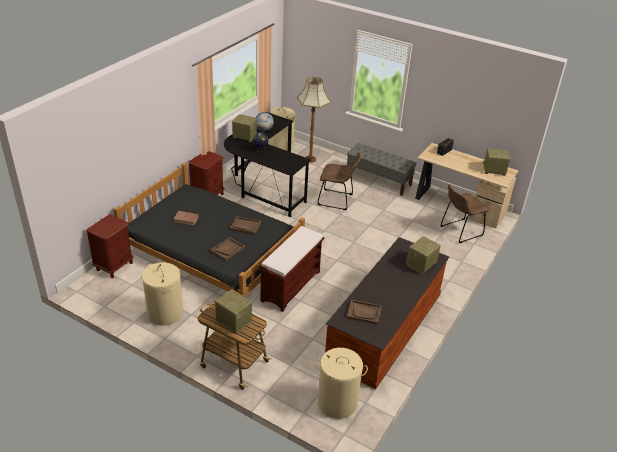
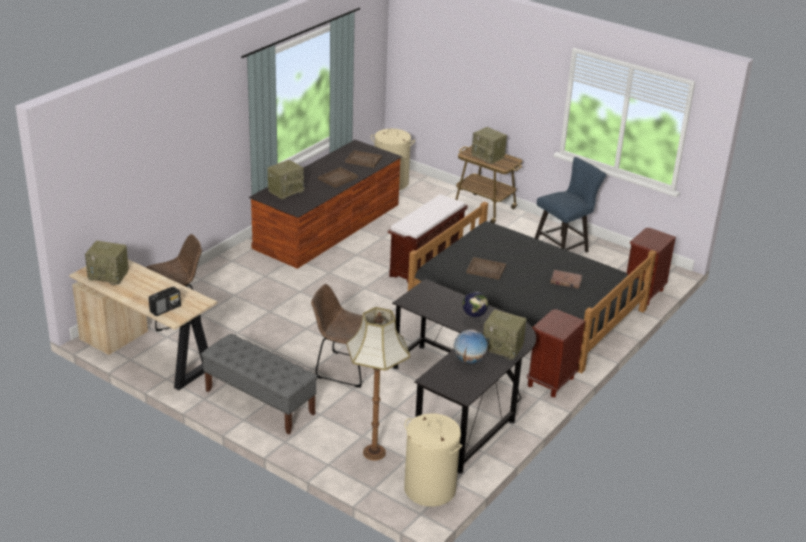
camera: 175 degrees left, 5 degrees down
(165, 313) = (564, 247): beige laundry basket -> blue chair
(227, 249) = (504, 245): brown tray -> brown tray (337, 178)

